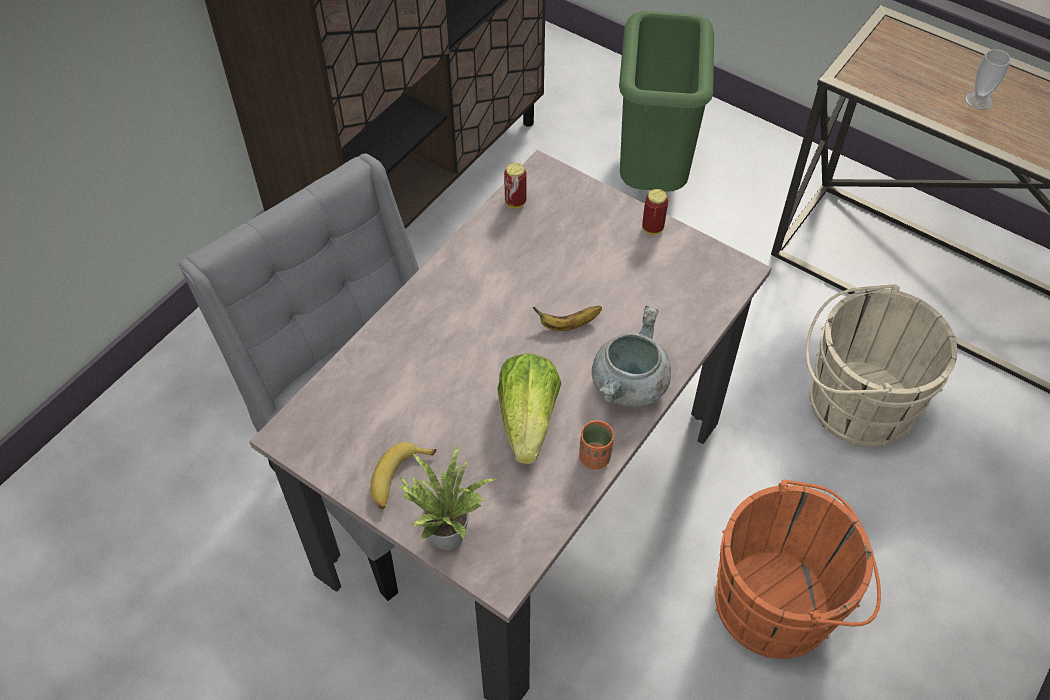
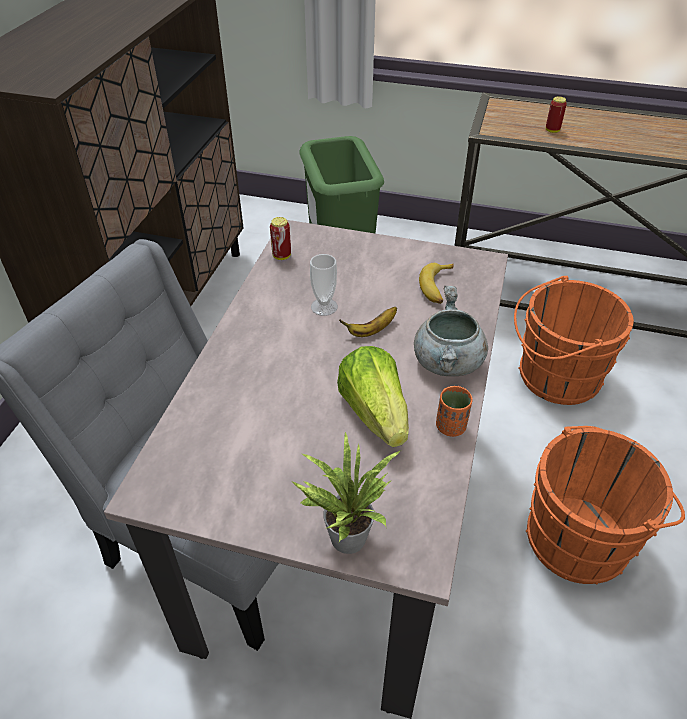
camera: 20 degrees left, 10 degrees down
(398, 479) = (276, 500): banana -> banana (437, 288)
(652, 228) = (402, 249): can -> can (552, 130)
(853, 402) = (553, 376): beige bucket -> orange bucket
(978, 101) = (581, 129): cup -> cup (324, 307)

